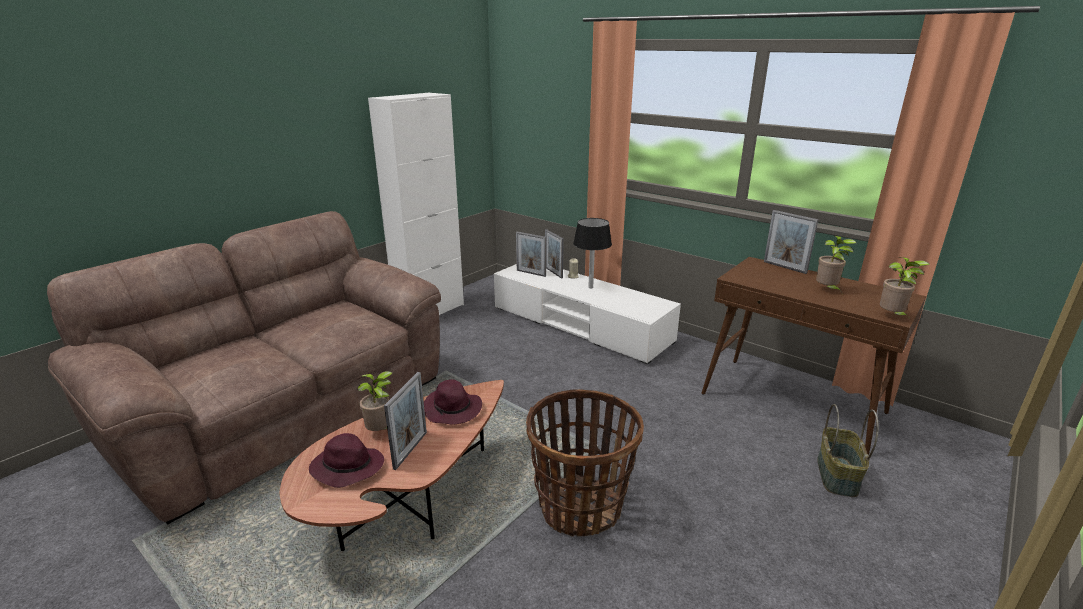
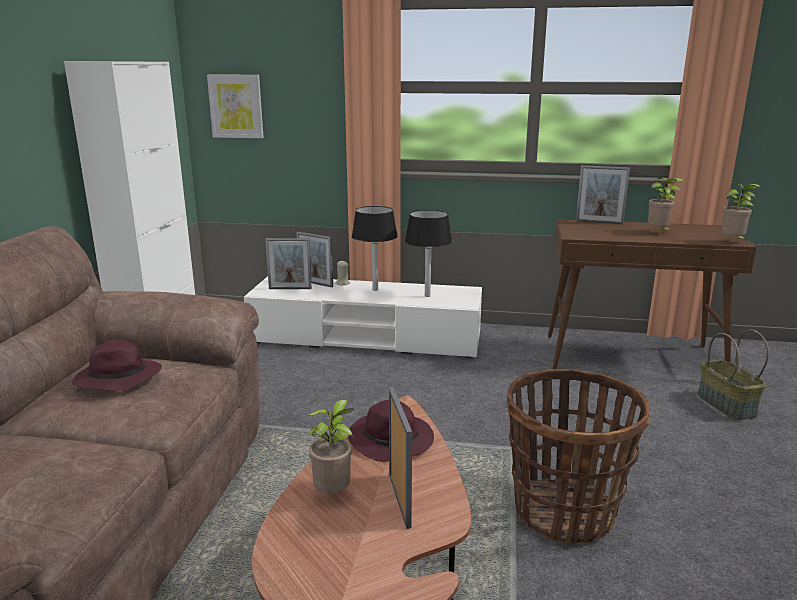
camera: 30 degrees left, 5 degrees down
(346, 467) = (343, 550): purple hat -> purple hat (117, 379)
(522, 123) = (236, 106): none -> picture
(624, 302) = (427, 296): none -> black table lamp

